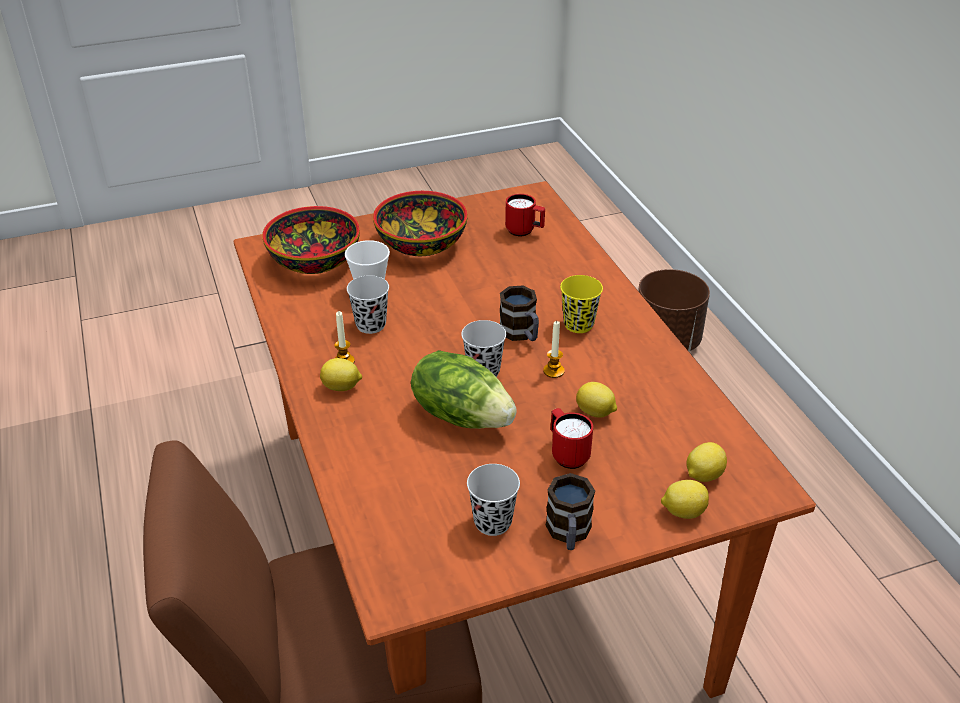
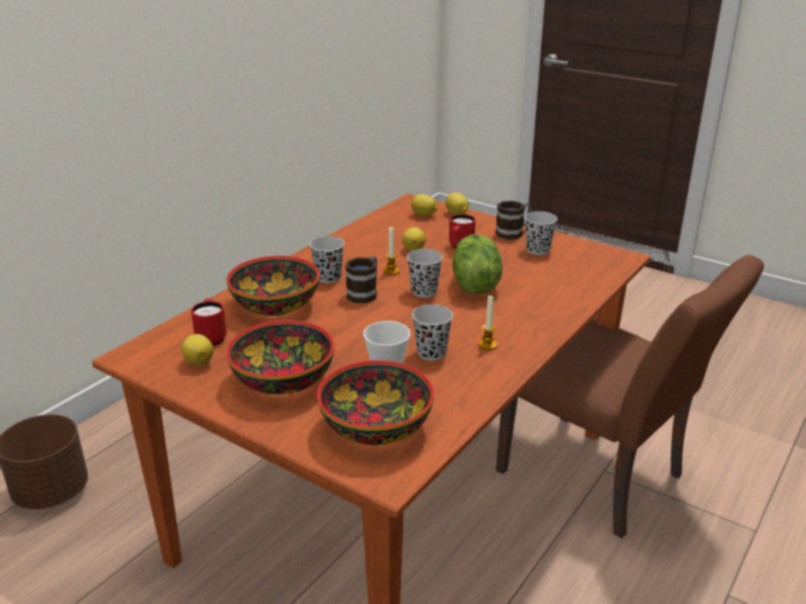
camera: 125 degrees left, 10 degrees down
(342, 387) = (513, 333): lemon -> lemon (199, 362)
(550, 276) = (274, 305): none -> bowl
(578, 324) = (328, 277): yellow cup -> black cup

